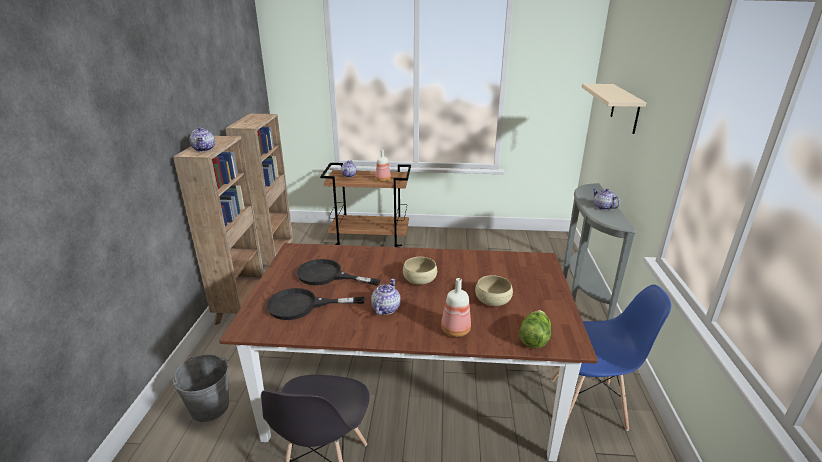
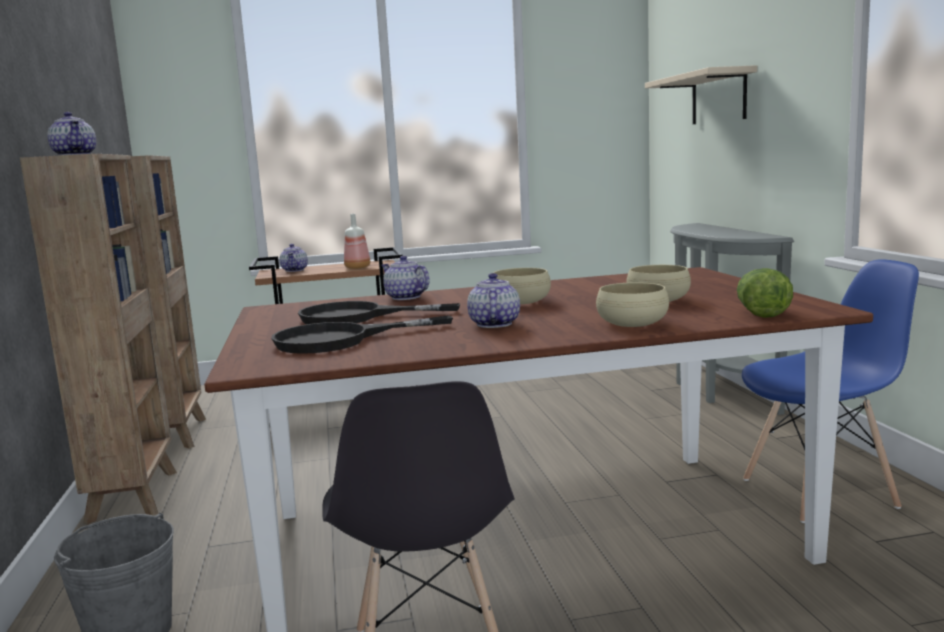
camera: 15 degrees left, 15 degrees down
(455, 331) = (632, 323): bottle -> beige bowl
(603, 207) = (727, 231): teapot -> teapot (405, 297)

